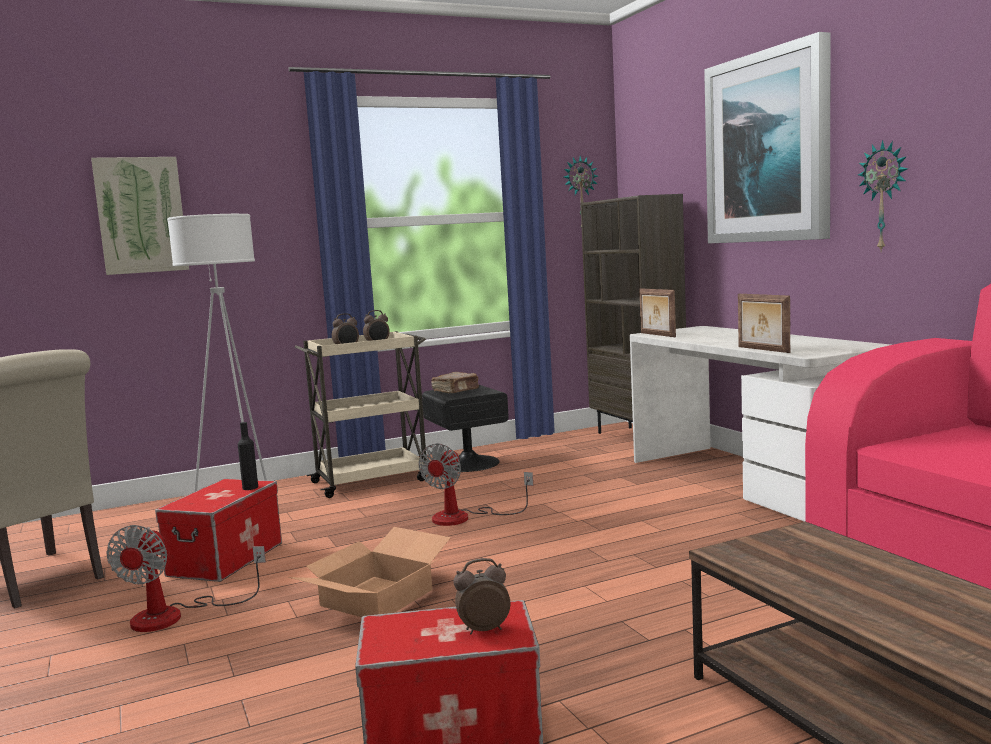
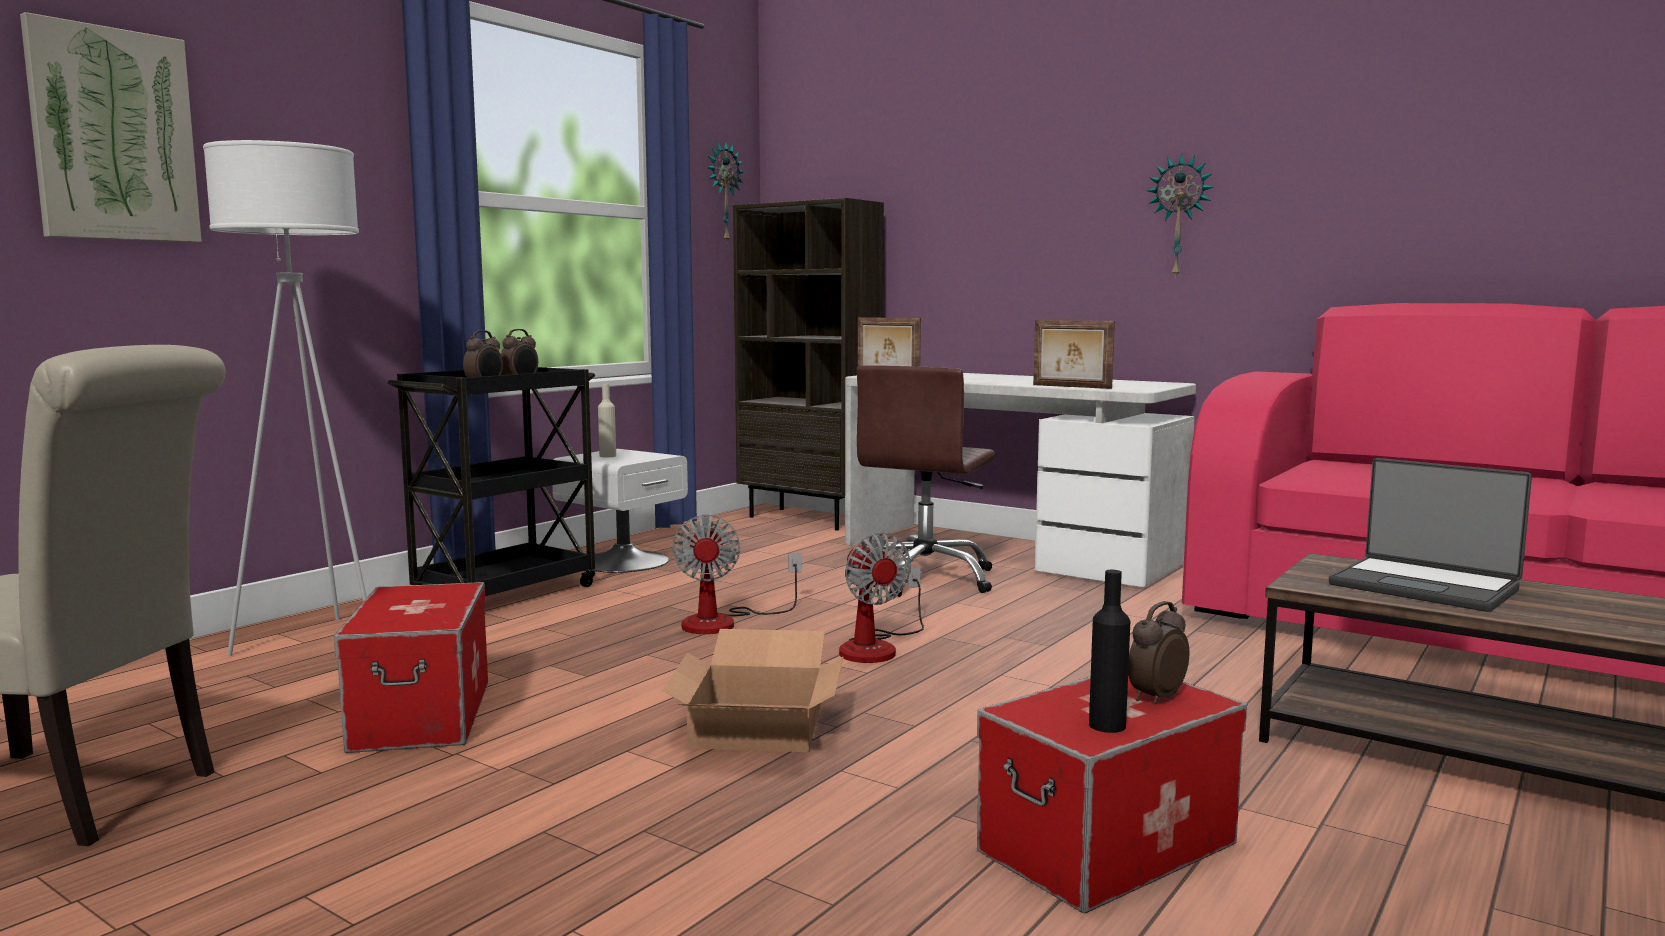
camera: 30 degrees left, 0 degrees up
(175, 615) = (460, 799): fan -> fan (876, 647)
(250, 487) = (457, 593): black bottle -> black bottle (1107, 725)
(372, 481) = (505, 593): beige cart -> black cart
(456, 391) = (607, 456): brown book -> beige bottle
(468, 463) = (623, 561): black nightstand -> white nightstand
(649, 497) = (925, 578): none -> brown office chair
(768, 148) = (1017, 153): picture -> none
(829, 569) = (1424, 587): none -> laptop

